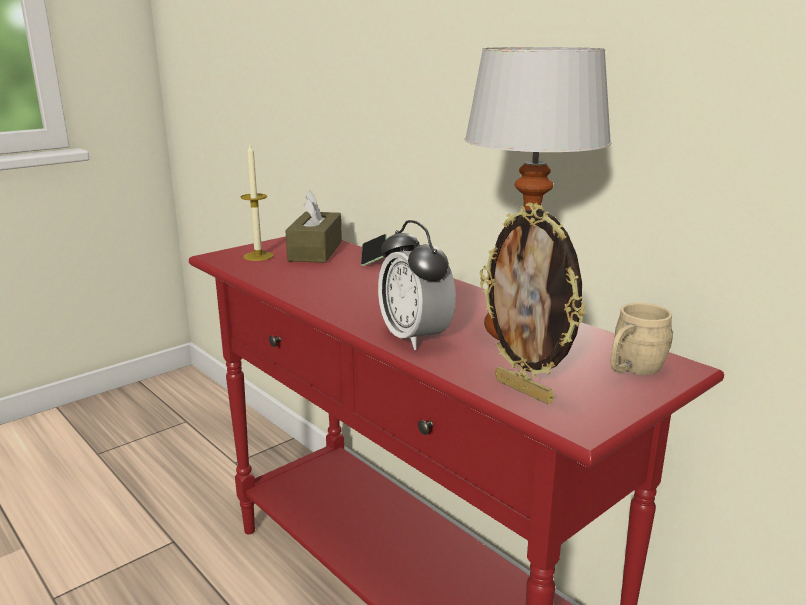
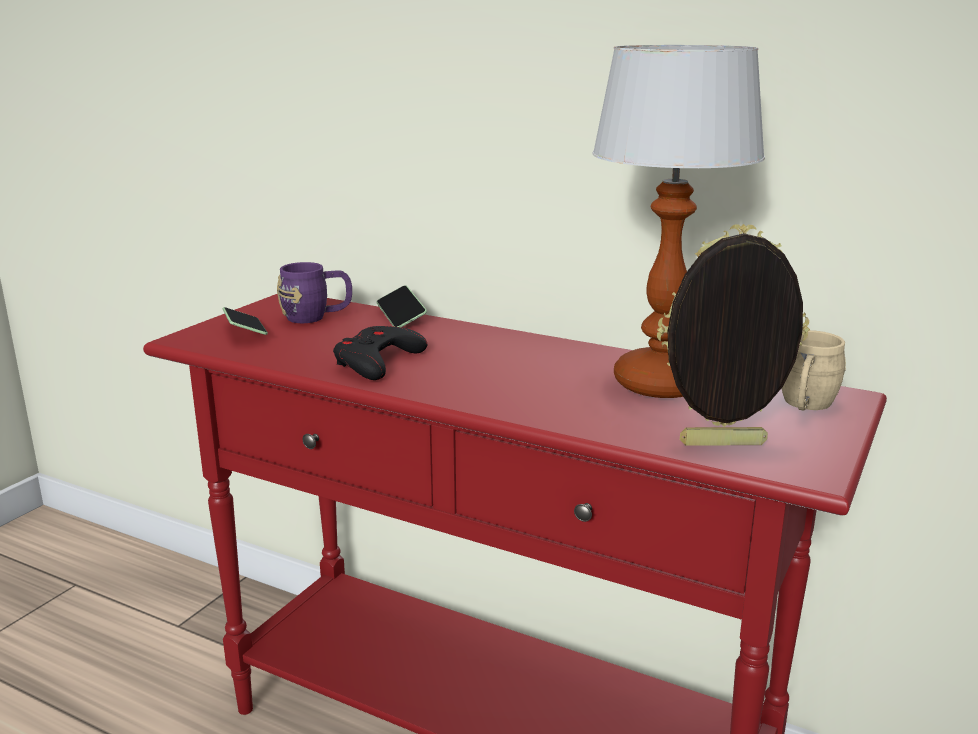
camera: 20 degrees left, 0 degrees up
(258, 256) = (245, 332): candle -> phone
(315, 251) = (316, 317): brown tissue box -> purple mug
(325, 288) = (378, 361): none -> black game controller
(415, 338) = (547, 406): alarm clock -> none
(525, 390) = (723, 445): picture frame -> picture frame turned 150 degrees clockwise

